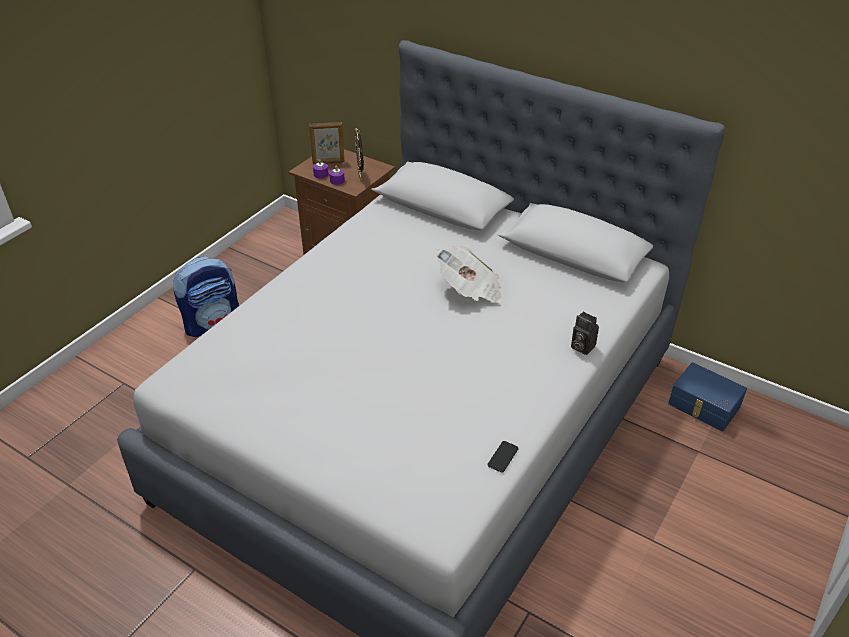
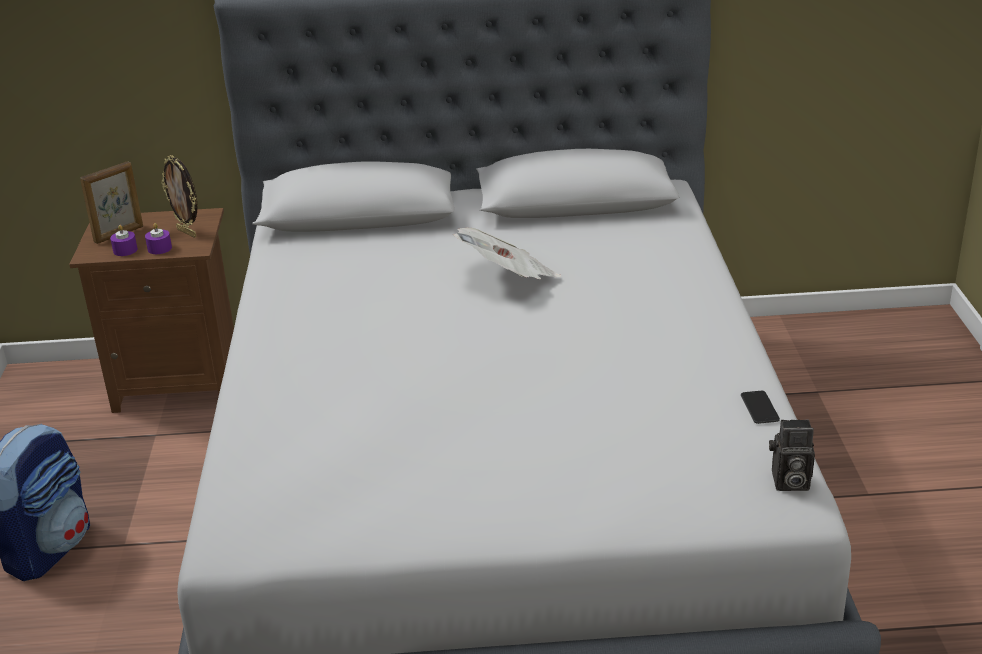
camera: 35 degrees left, 10 degrees down
(581, 346) = (700, 278): camera -> camera (788, 482)
(703, 406) = (775, 349): blue storage box -> none

